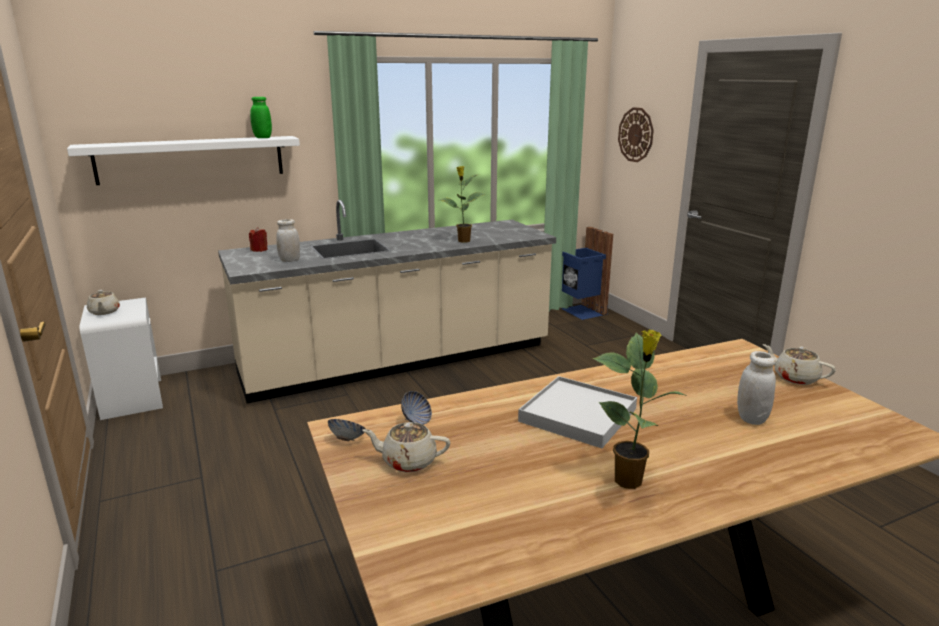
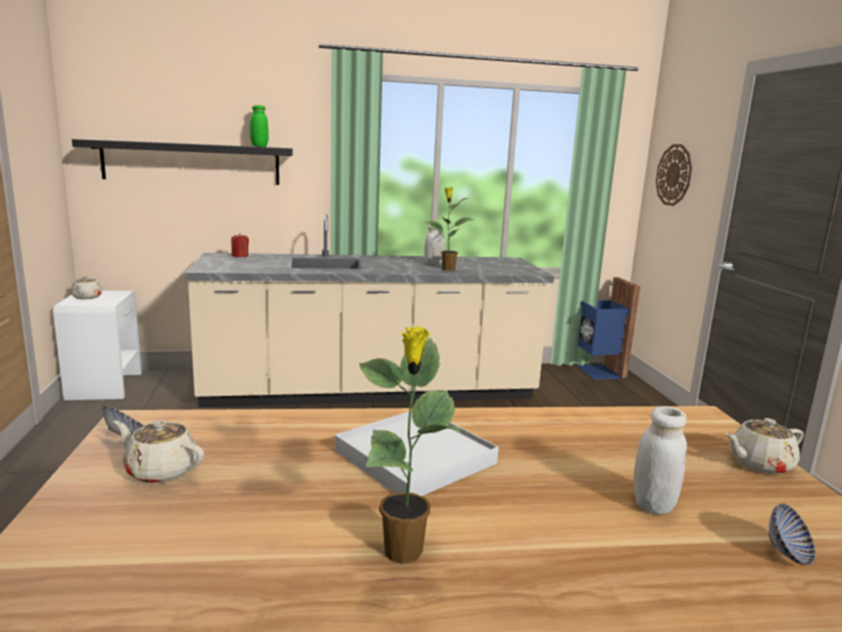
camera: 15 degrees right, 5 degrees down
(191, 159) = (192, 163): white shelf -> black shelf
(289, 260) = (256, 266): white jar -> white jar (433, 263)
(416, 420) = (221, 429): bowl -> bowl (788, 553)
(794, 378) = (759, 464): beige teapot -> beige teapot turned 75 degrees counterclockwise

